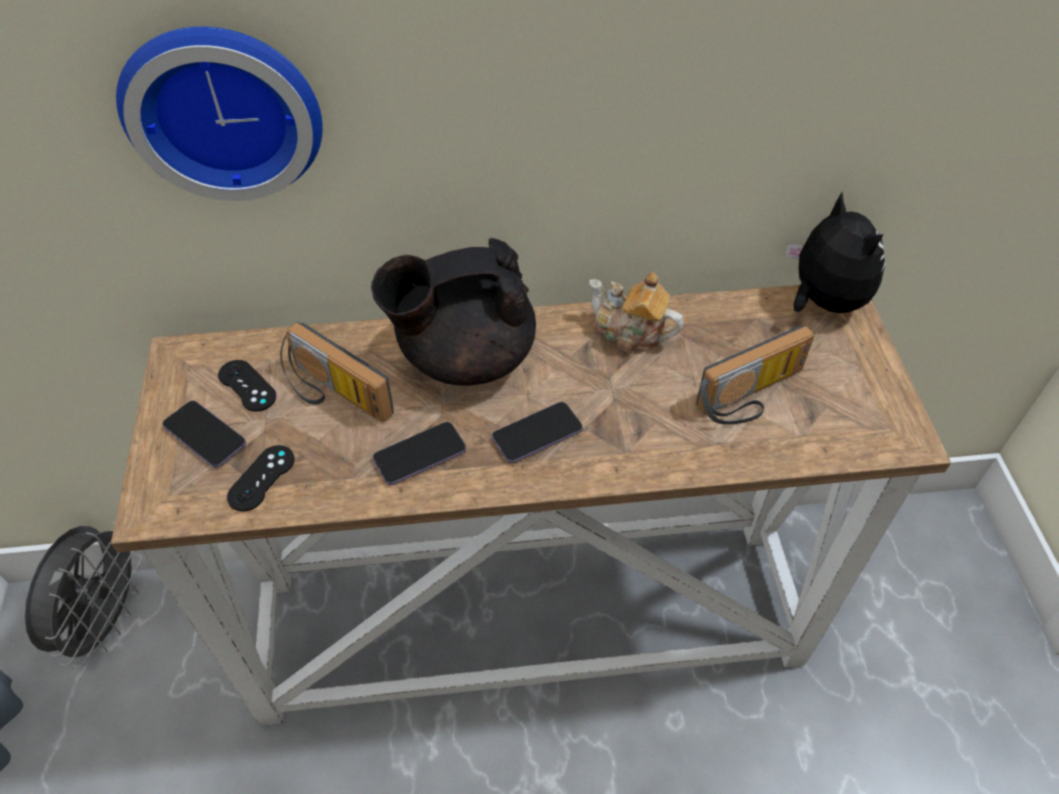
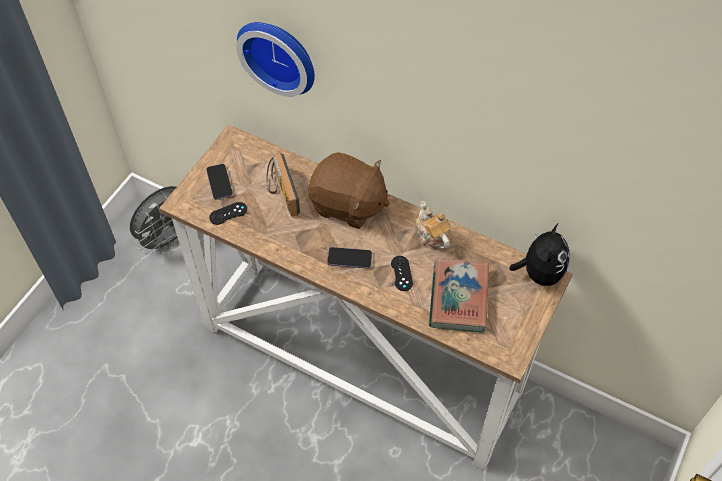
camera: 35 degrees right, 5 degrees up
(247, 386) = (250, 169): black game controller -> black game controller (401, 273)
(420, 455) = (295, 239): phone -> none
(464, 356) = (348, 205): black teapot -> brown plush toy
(753, 397) = (458, 298): radio -> book

